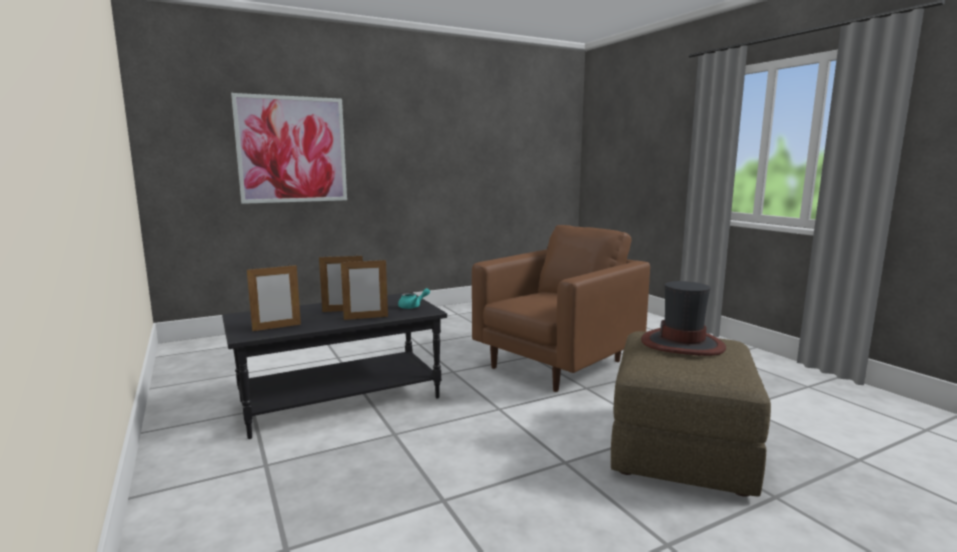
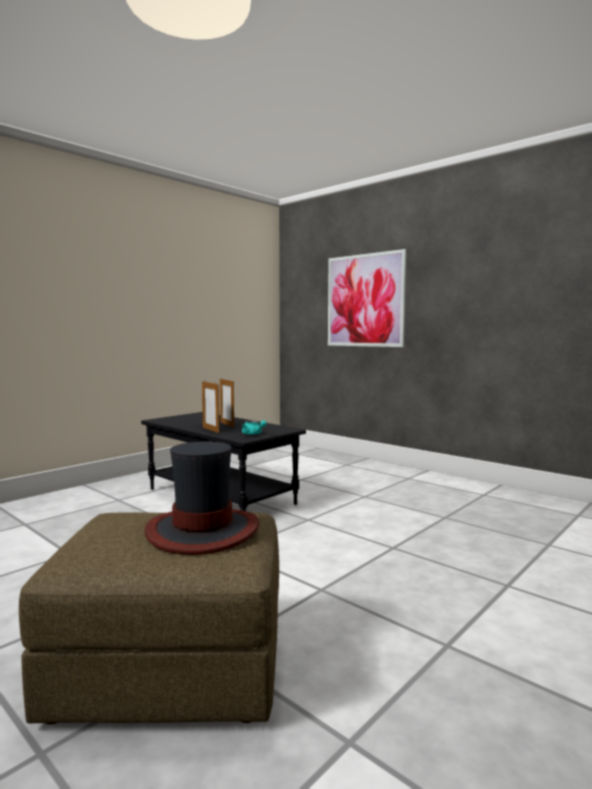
camera: 70 degrees right, 5 degrees down
(277, 327) = (176, 421): picture frame -> none
(557, 364) = (383, 565): brown armchair -> none

